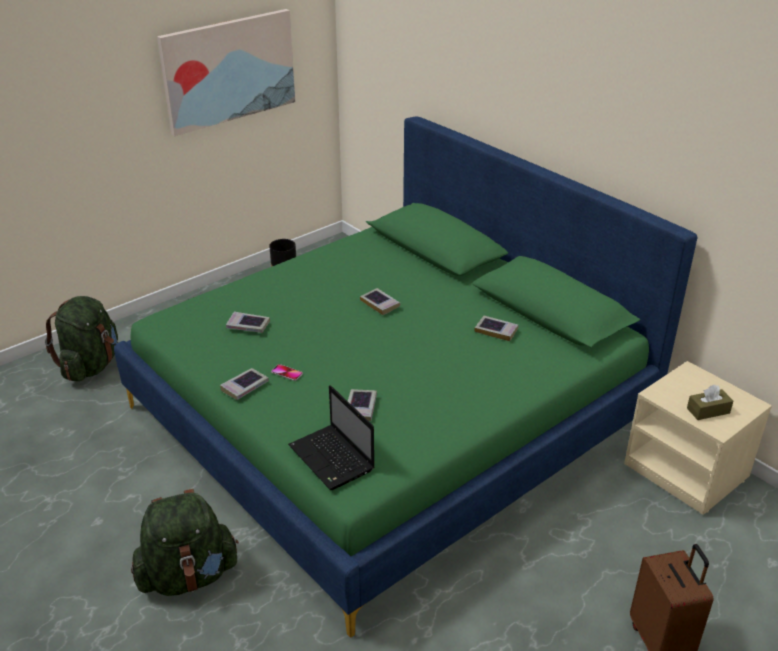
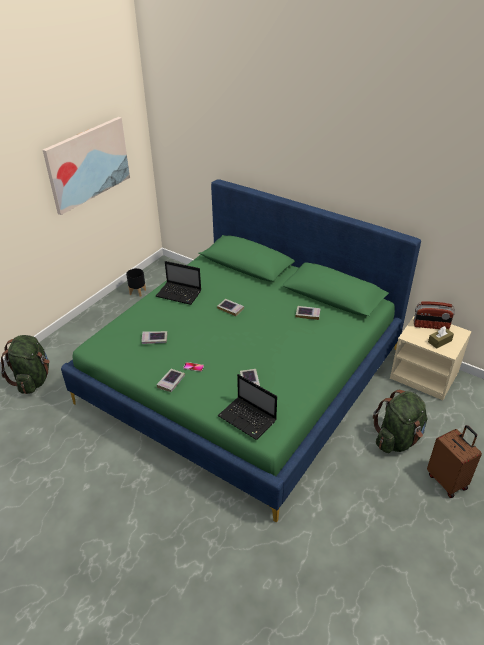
camera: 15 degrees left, 5 degrees up
(188, 576) = (161, 508): green backpack -> green backpack (398, 439)
(315, 273) = (180, 294): none -> laptop
(702, 385) = (431, 326): none -> radio

